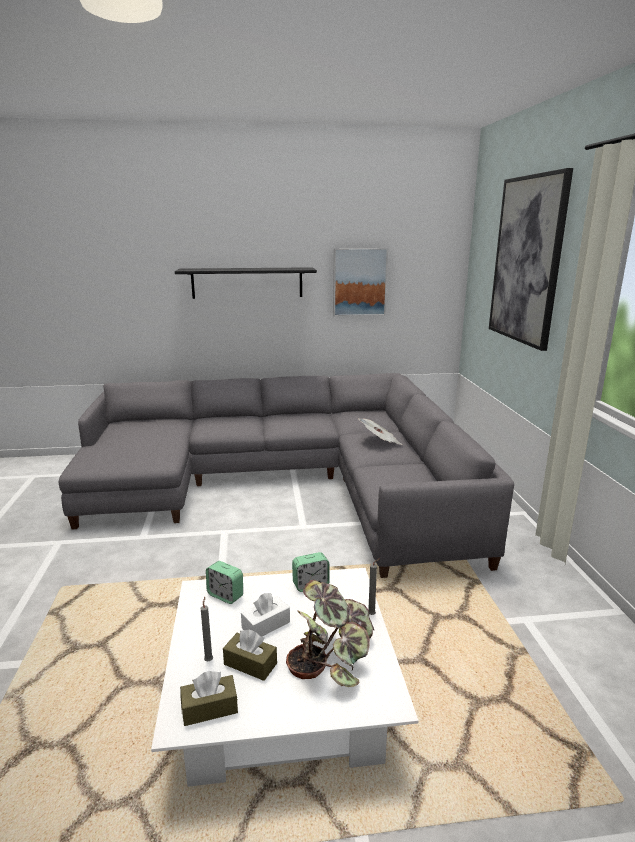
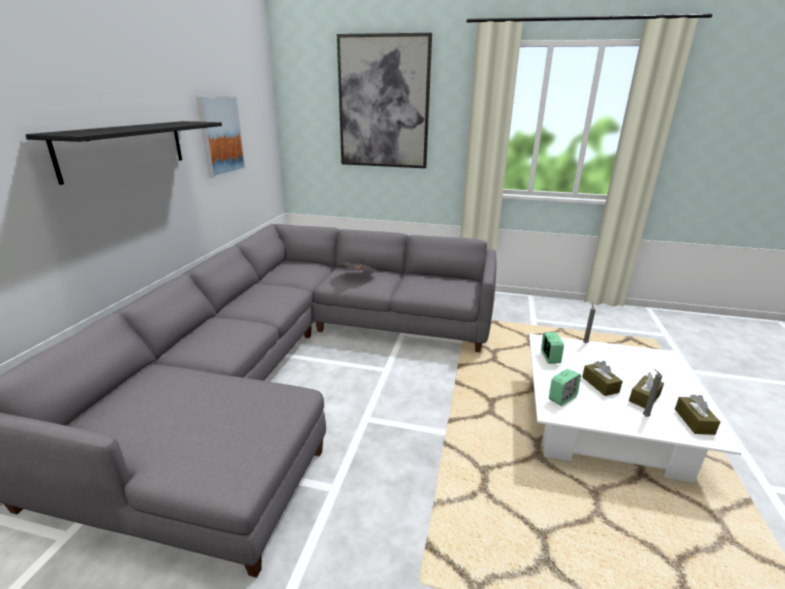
camera: 70 degrees left, 5 degrees up
(266, 625) = (600, 384): white tissue box -> brown tissue box
(332, 657) = (630, 365): potted plant -> none

